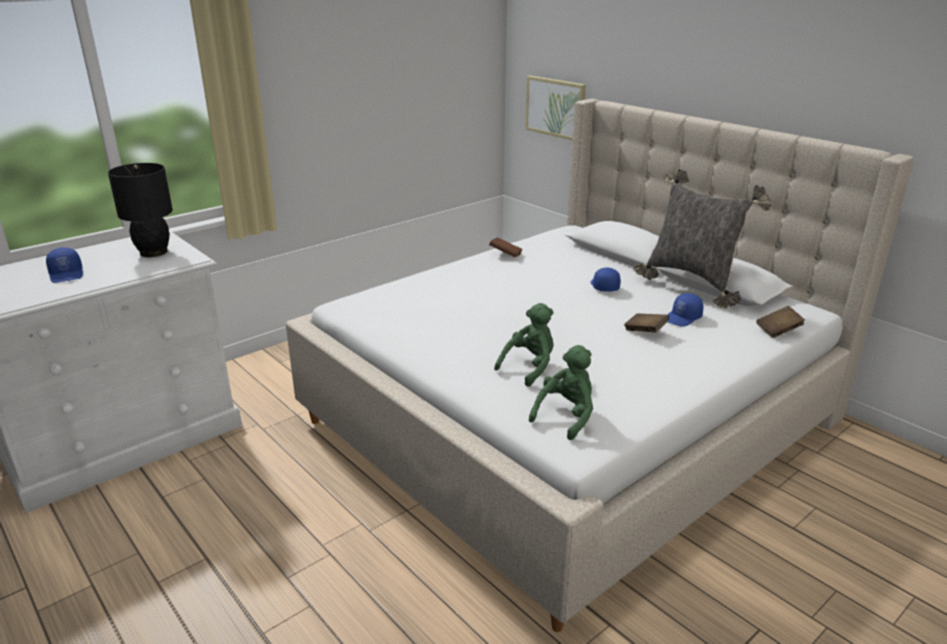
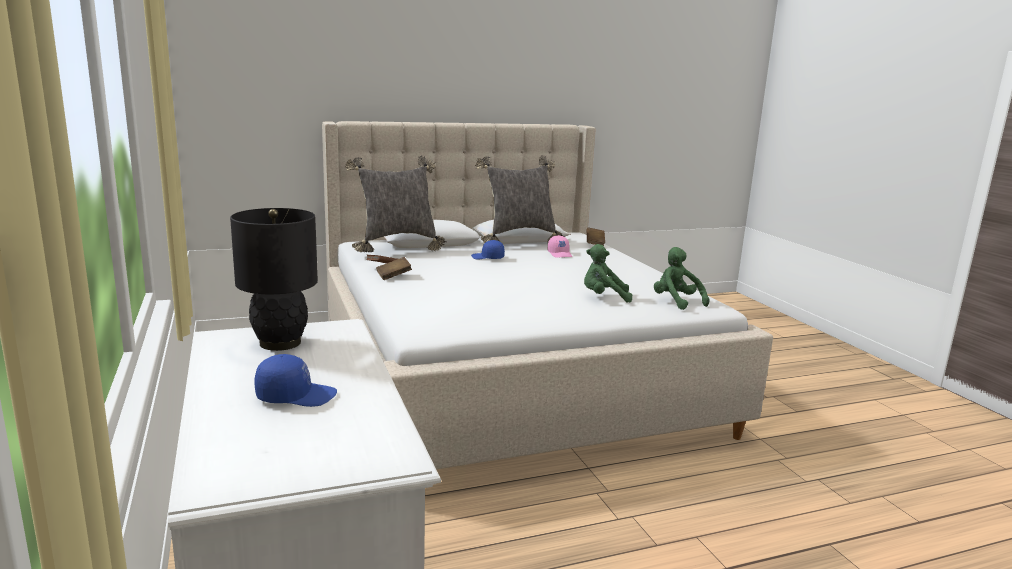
camera: 70 degrees left, 10 degrees down
(529, 367) = (604, 297): green plush toy -> green plush toy turned 60 degrees counterclockwise
(555, 107) = (264, 138): picture -> none
(570, 246) = (396, 250): none -> pillow
(645, 331) = (572, 264): brown book -> brown book (394, 276)
(683, 318) = (560, 254): blue cap -> pink cap

